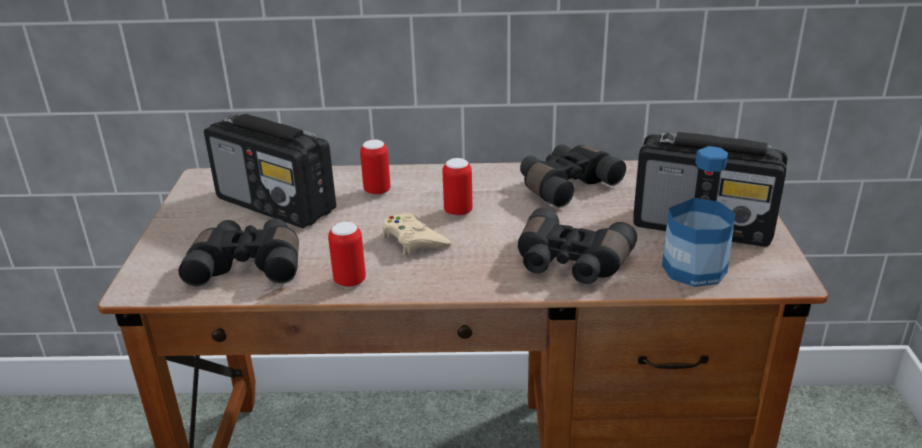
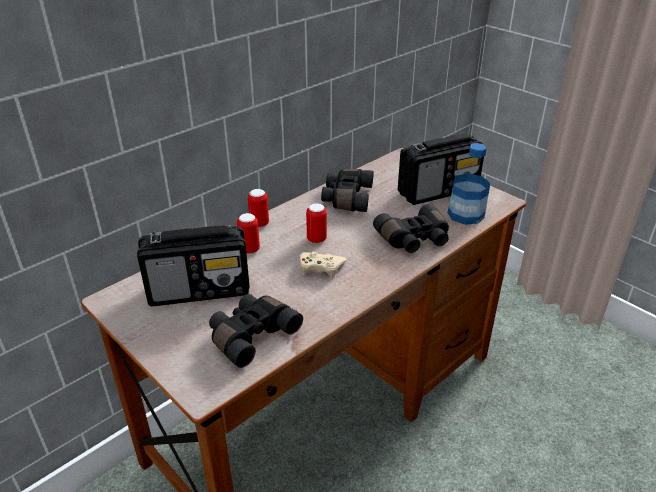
camera: 45 degrees left, 5 degrees up
(350, 281) = (326, 309): can -> can (259, 224)

